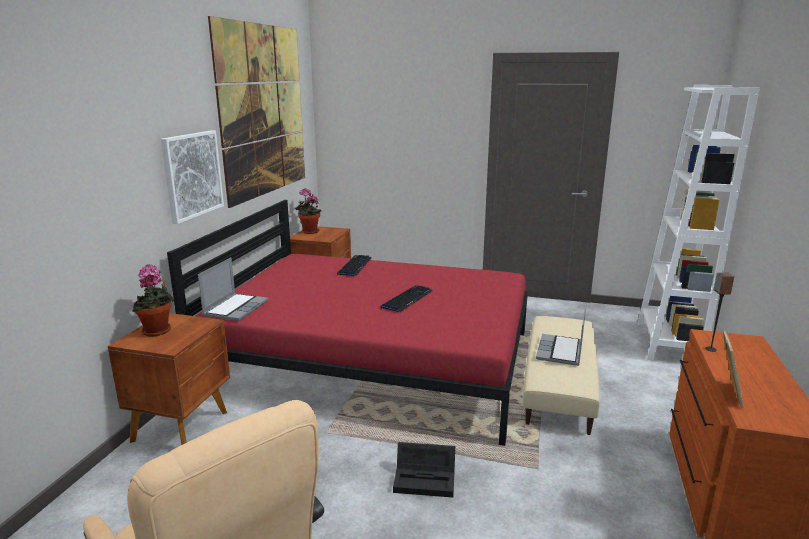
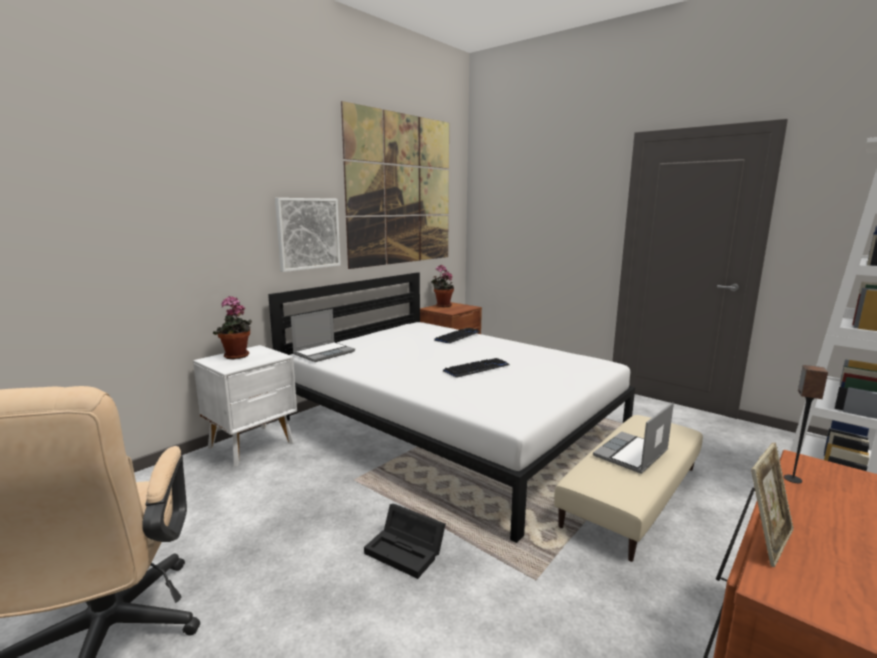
camera: 25 degrees right, 5 degrees down
(182, 426) = (253, 445): brown nightstand -> white nightstand
(373, 359) = (450, 427): red bed -> white bed

